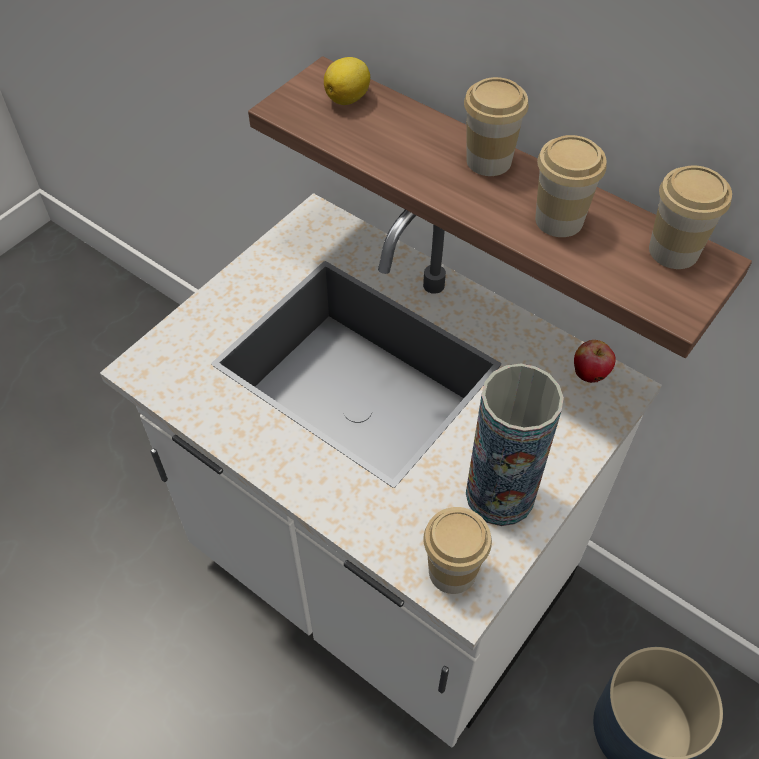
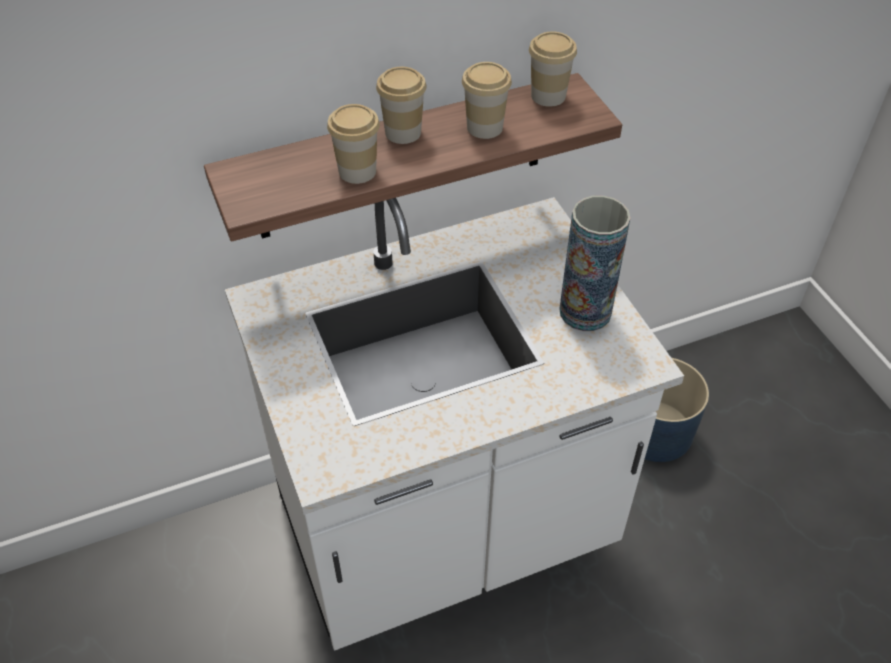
camera: 60 degrees left, 5 degrees down
(348, 98) = (271, 170): lemon -> none
(452, 571) = (627, 362): cup -> cup (357, 171)
(589, 374) = (522, 224): apple -> none

